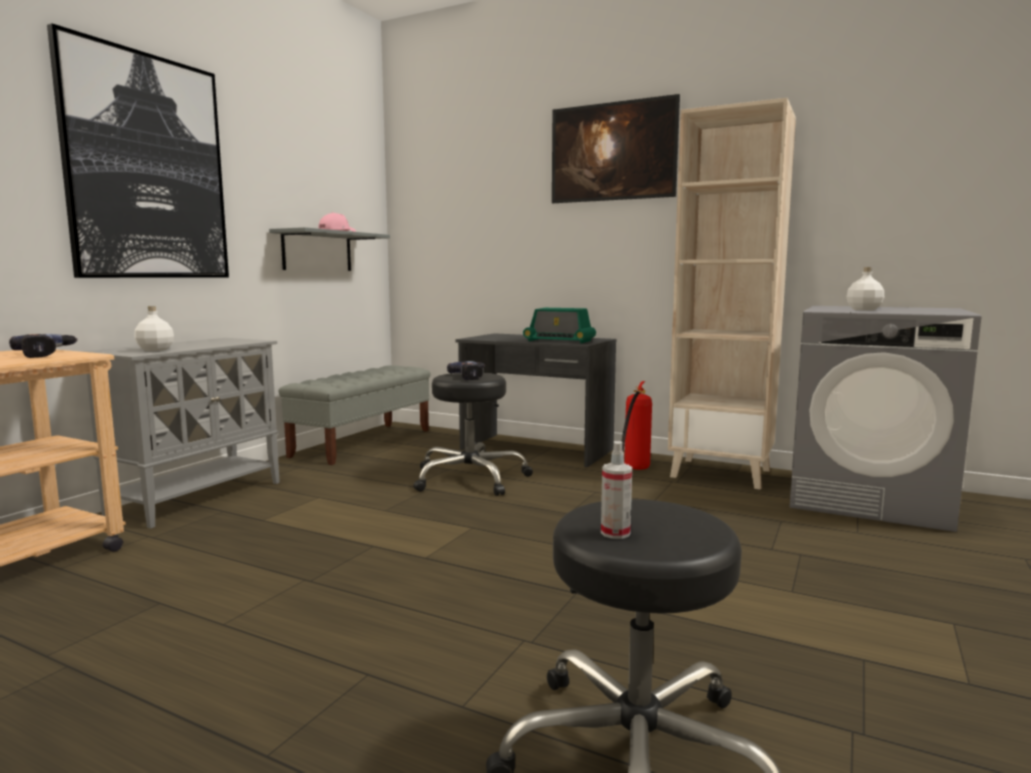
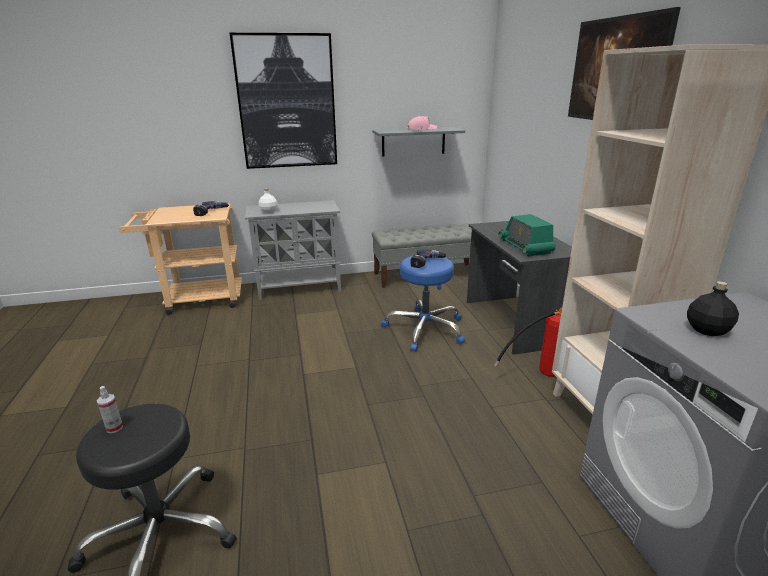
camera: 50 degrees right, 15 degrees up
(470, 478) = (425, 329): black stool -> blue stool
(864, 310) = (706, 330): white bottle -> black bottle

